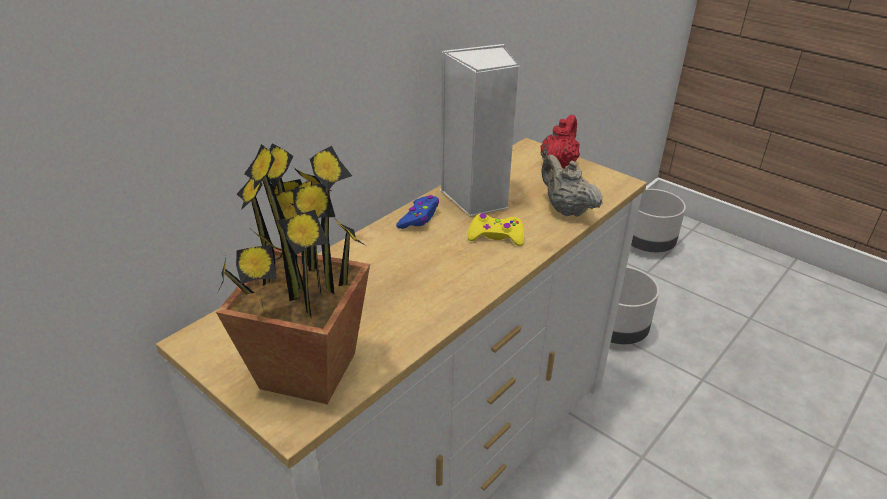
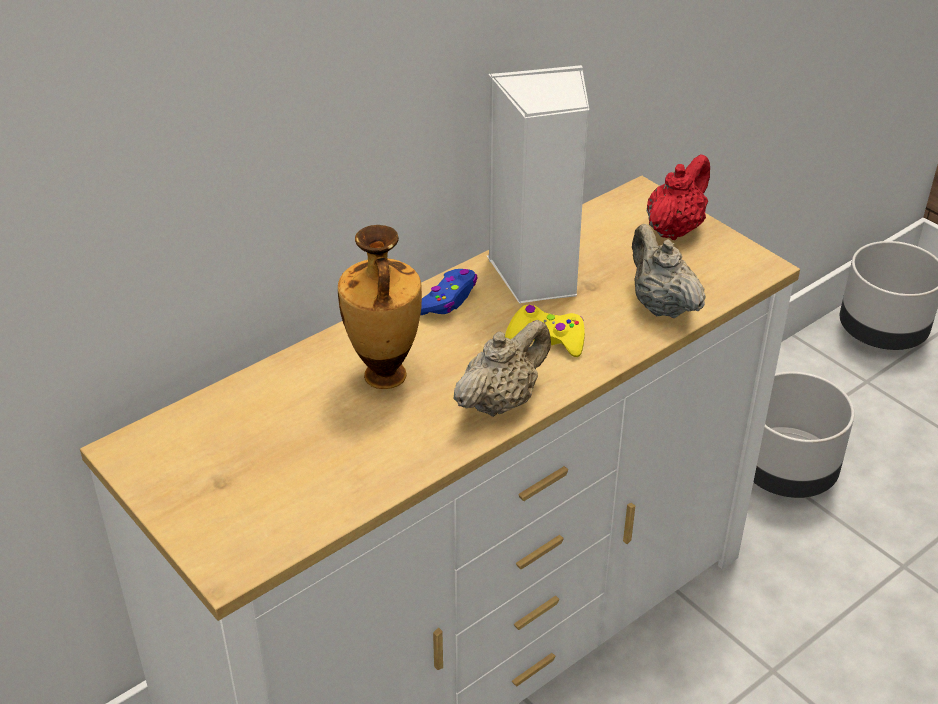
camera: 10 degrees right, 5 degrees up
(307, 370) = (256, 504): potted plant -> none
(387, 271) = (384, 377): none -> vase
(476, 279) = (501, 401): none -> beige teapot

